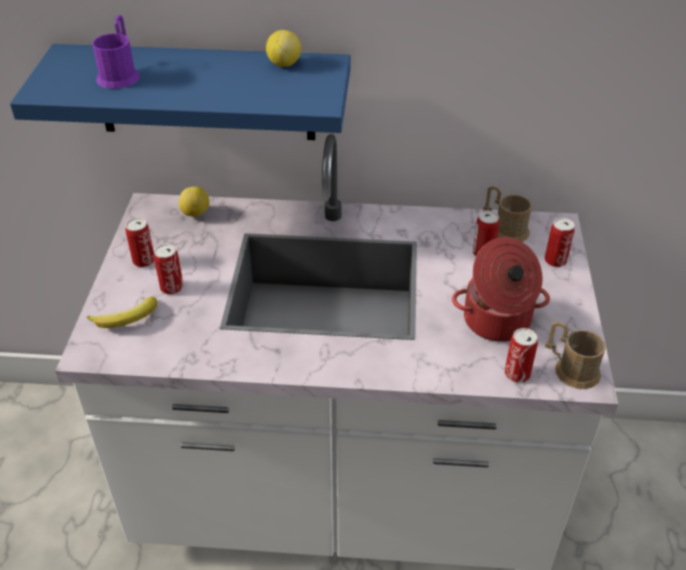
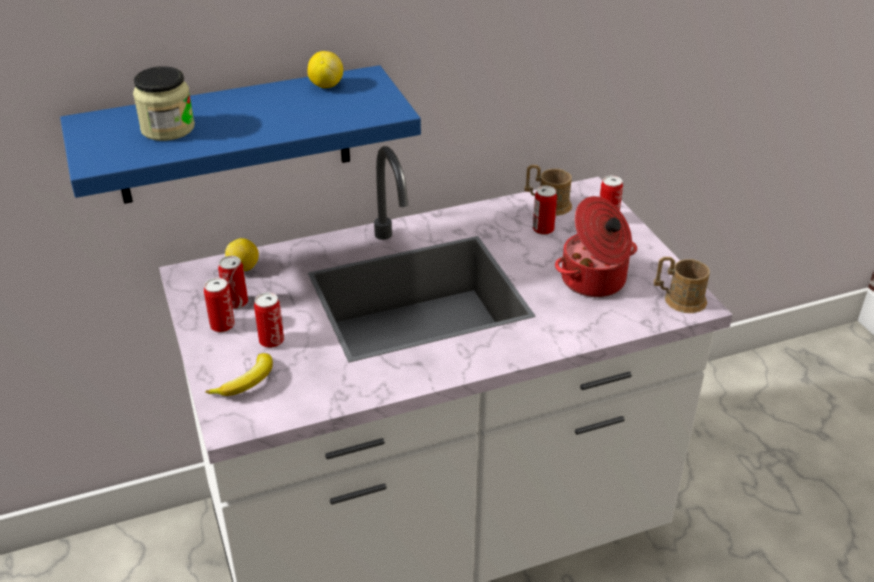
camera: 25 degrees left, 5 degrees down
(120, 74) = (168, 128): purple mug -> jar
(517, 374) = (639, 317): can -> can (236, 302)

